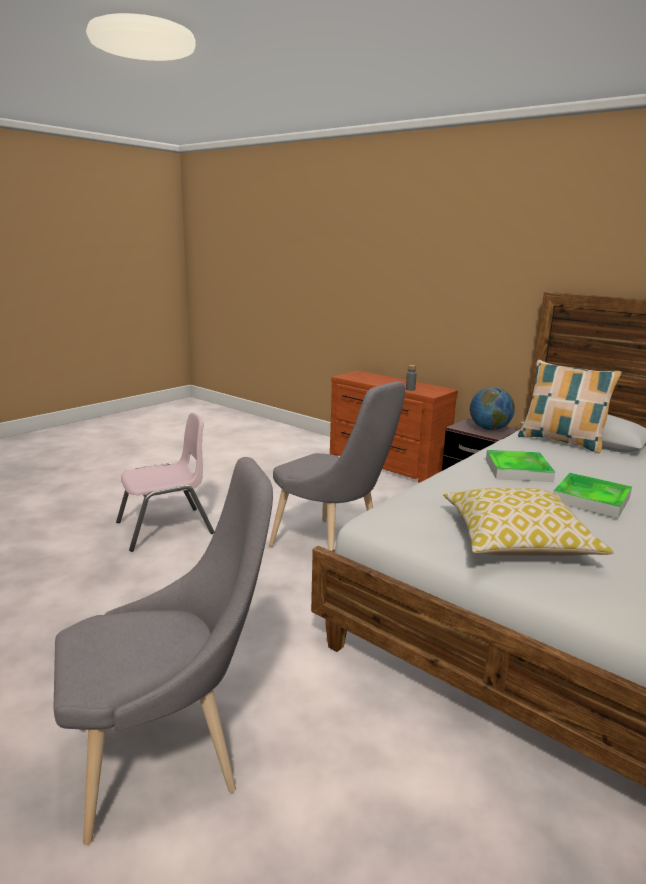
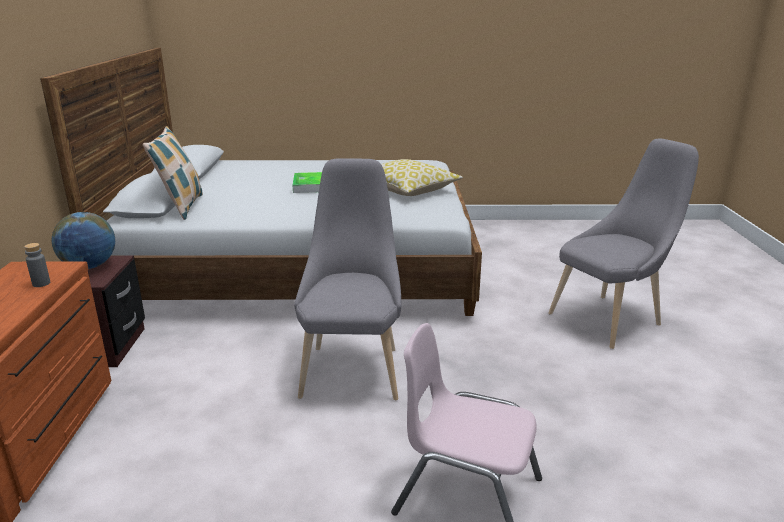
camera: 130 degrees left, 5 degrees up
(168, 757) = (610, 318): grey chair -> grey chair turned 120 degrees clockwise
(518, 470) = (287, 205): tray -> none

